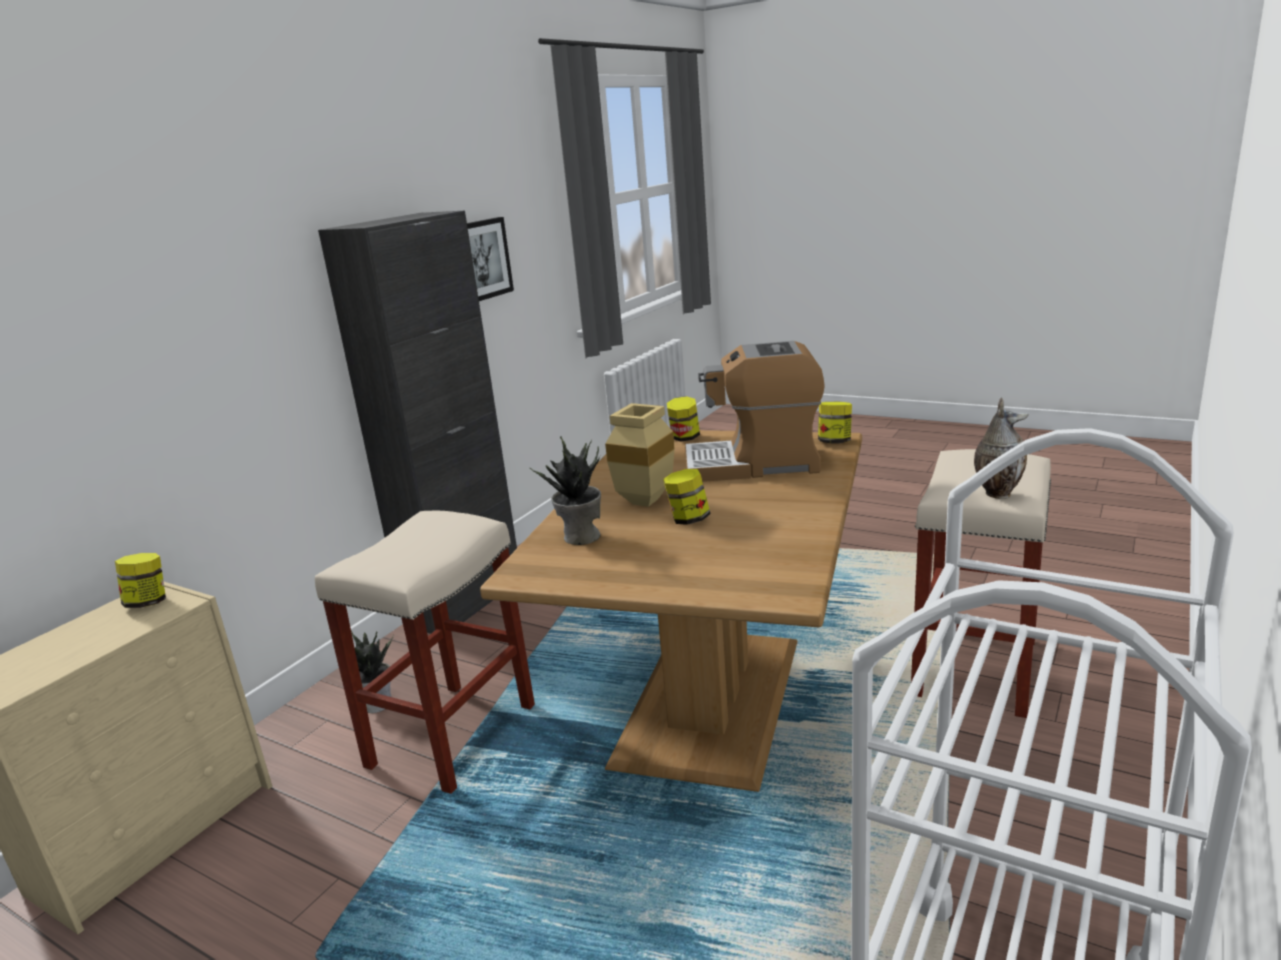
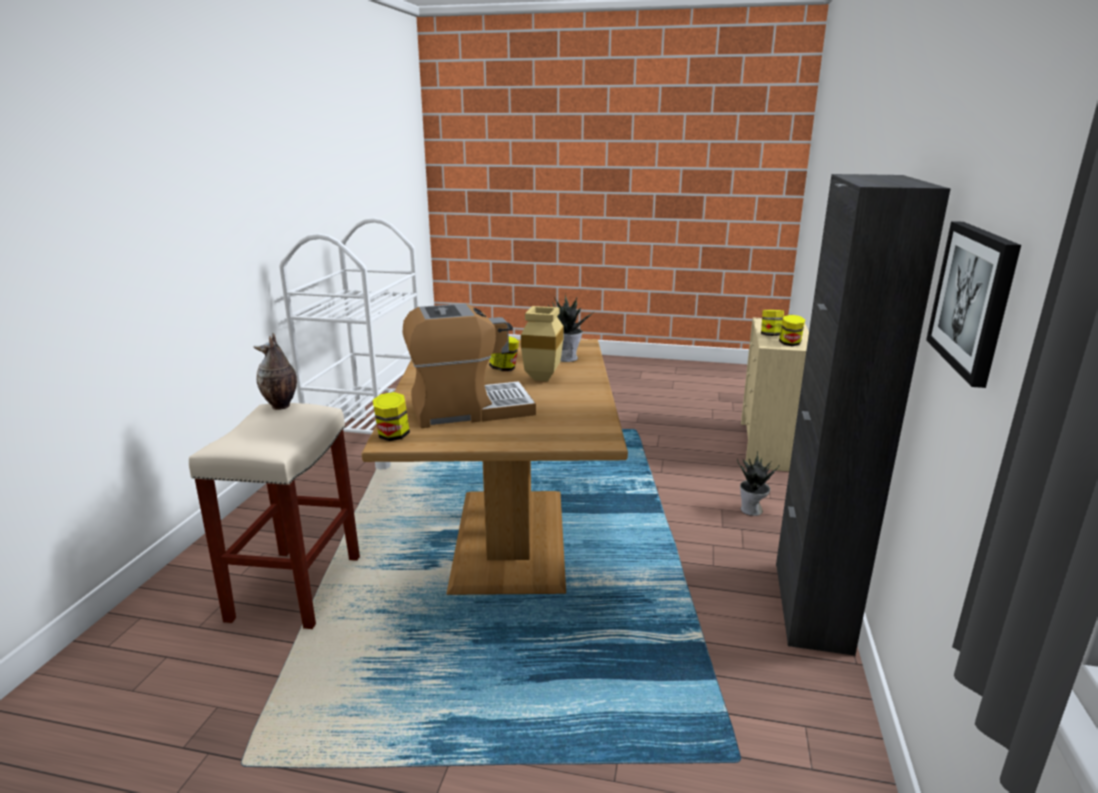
camera: 160 degrees right, 0 degrees up
(453, 734) = (674, 500): beige stool -> none
(684, 438) = (551, 437): jar -> jar (770, 335)

